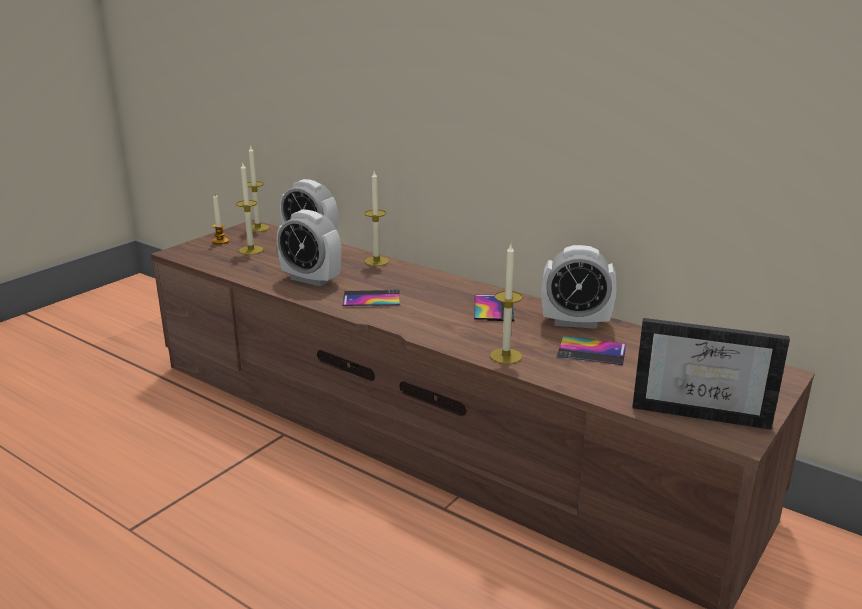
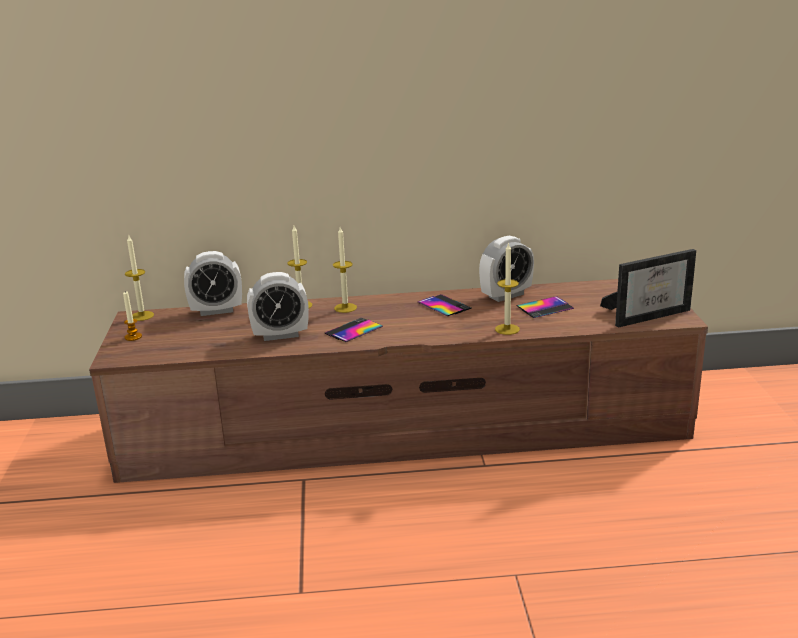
camera: 40 degrees left, 0 degrees up
(251, 250) = (179, 333): candle -> candle (345, 308)

